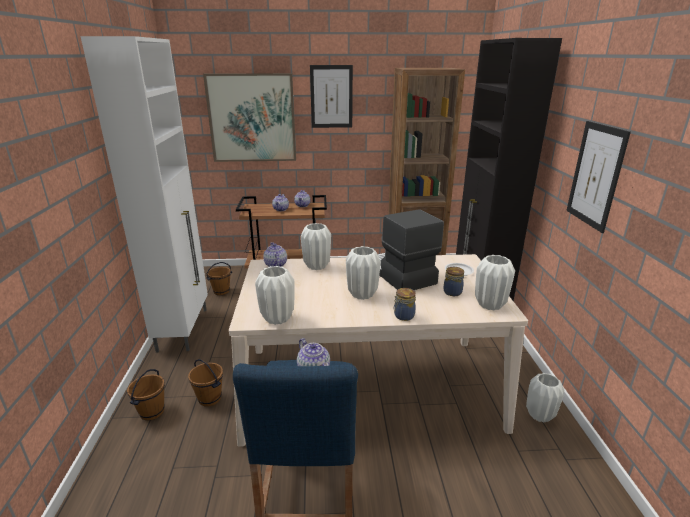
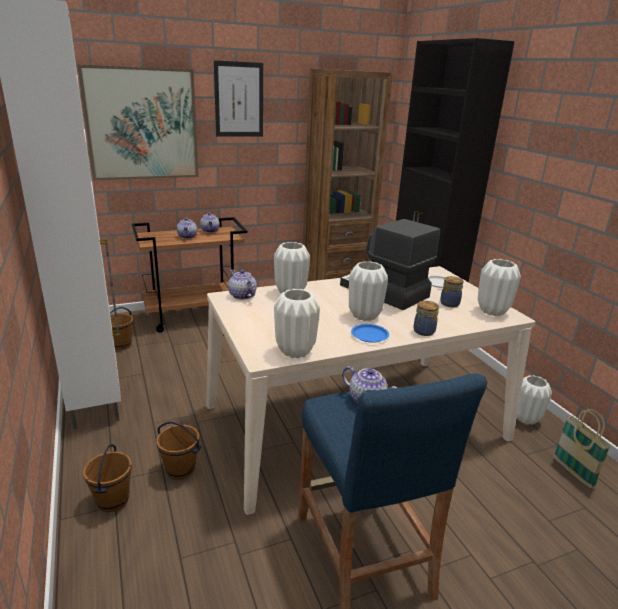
camera: 20 degrees left, 0 degrees up
(351, 313) = (370, 336): none -> blue plate
(560, 480) = (573, 472): none -> basket
(595, 175) = (567, 176): picture -> none

